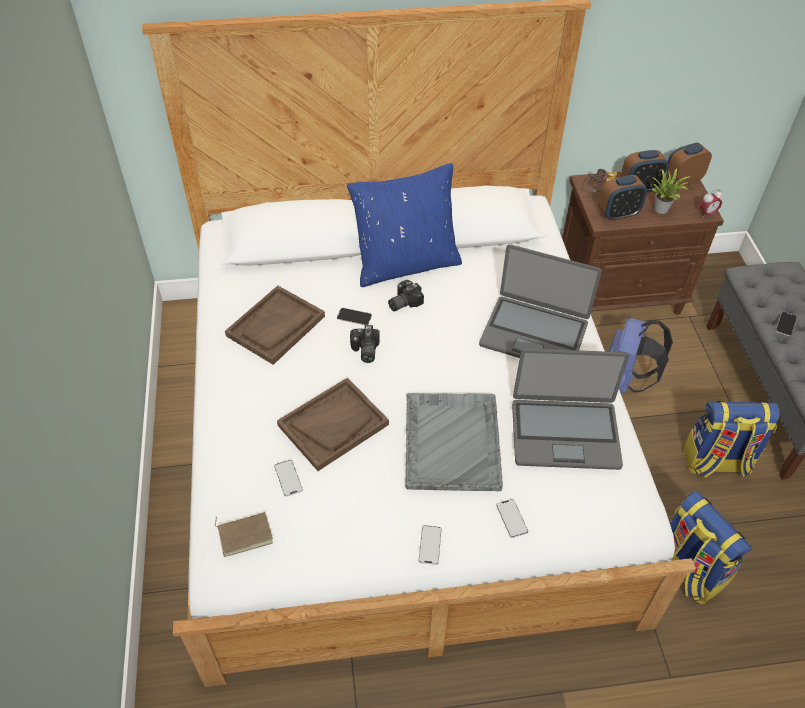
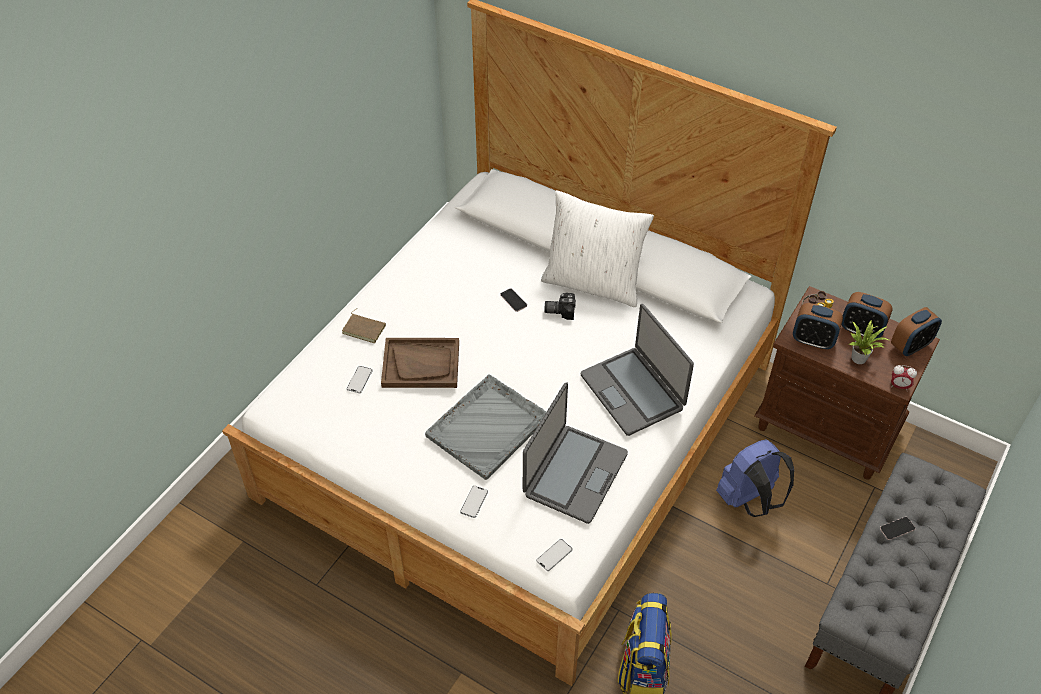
camera: 40 degrees right, 0 degrees up
(245, 534) = (303, 396): brown book -> brown book (364, 329)
(275, 326) = (453, 275): brown tray -> none
(364, 351) = (494, 328): camera -> none
(406, 264) = (593, 283): blue pillow -> white pillow
(430, 545) = (404, 481): phone -> phone (554, 555)
(564, 433) = (574, 474): laptop -> laptop turned 105 degrees counterclockwise
(682, 181) = (910, 346): alarm clock -> alarm clock turned 135 degrees clockwise
(716, 462) = (760, 613): backpack -> none

